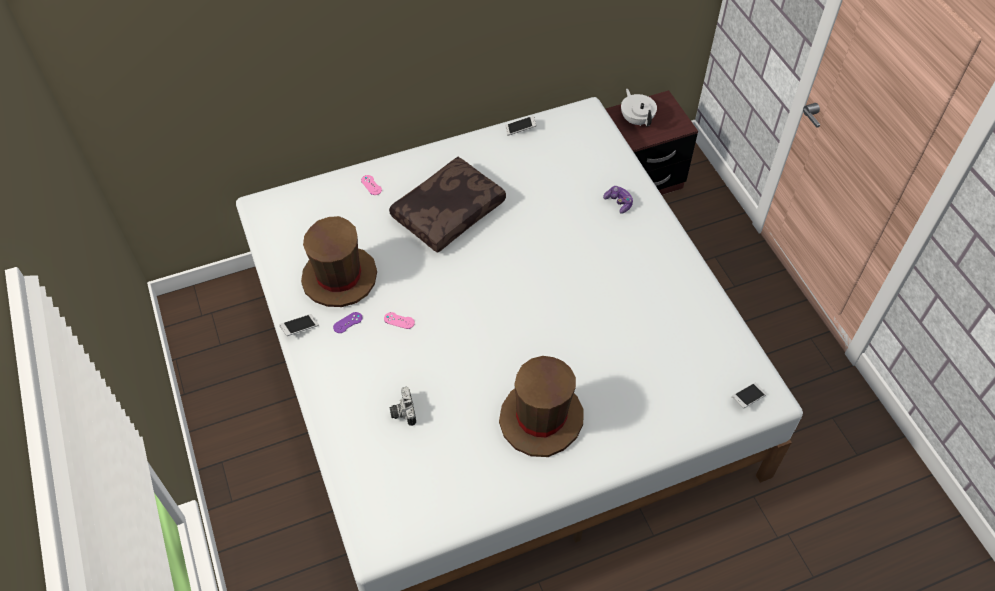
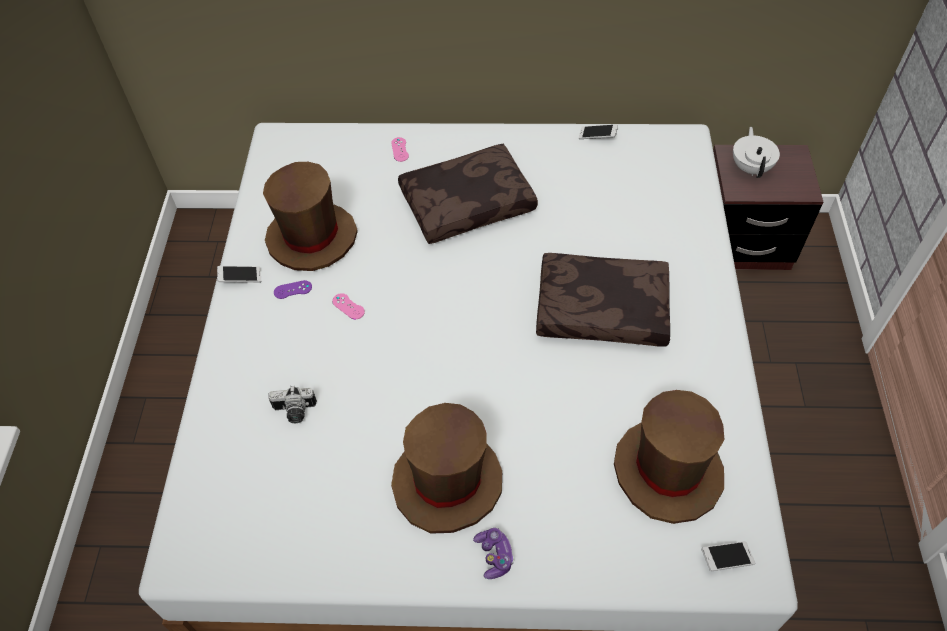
camera: 25 degrees right, 0 degrees up
(402, 412) = (294, 412): camera -> camera turned 105 degrees counterclockwise
(587, 261) = (600, 311): none -> brown pillow
(618, 203) = (673, 254): game controller -> game controller (494, 555)
(685, 355) = (668, 470): none -> brown hat

